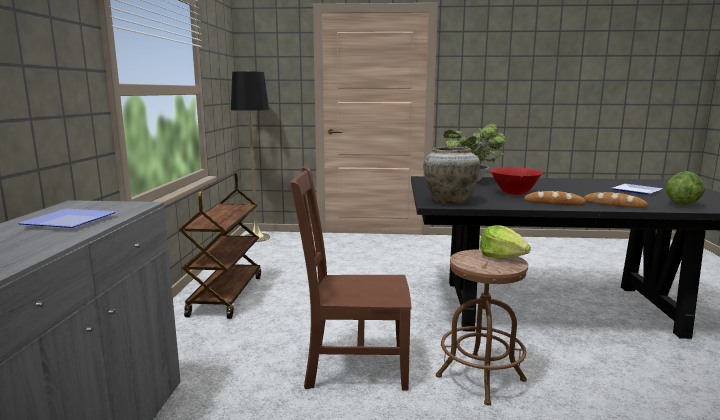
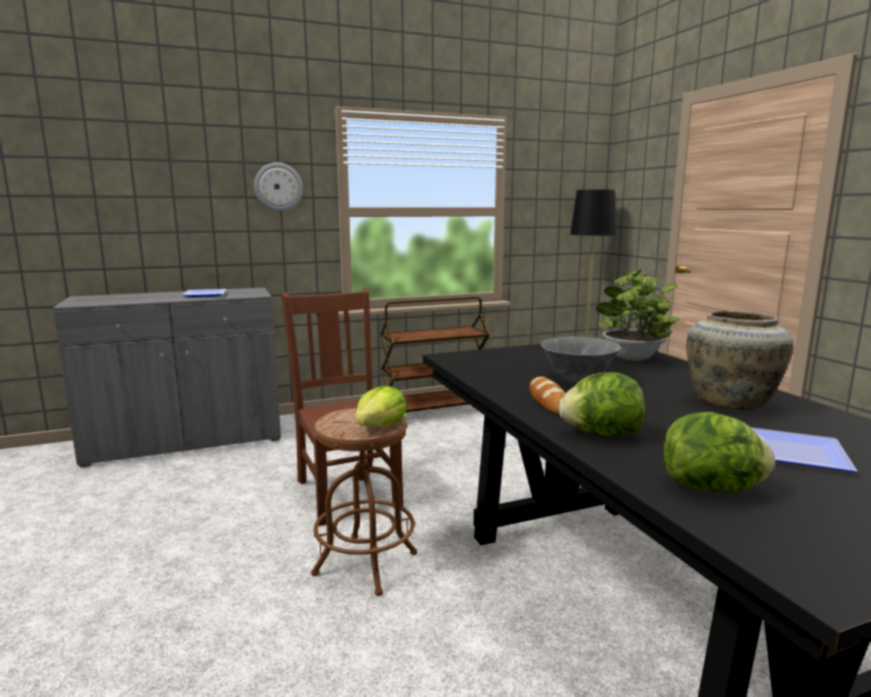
camera: 65 degrees right, 0 degrees up
(57, 52) = (278, 187): none -> wall clock
(449, 201) = (477, 360): beige vase -> beige vase (731, 403)
(514, 194) = (578, 381): red bowl -> grey bowl
(614, 204) = (601, 434): bread -> lettuce

